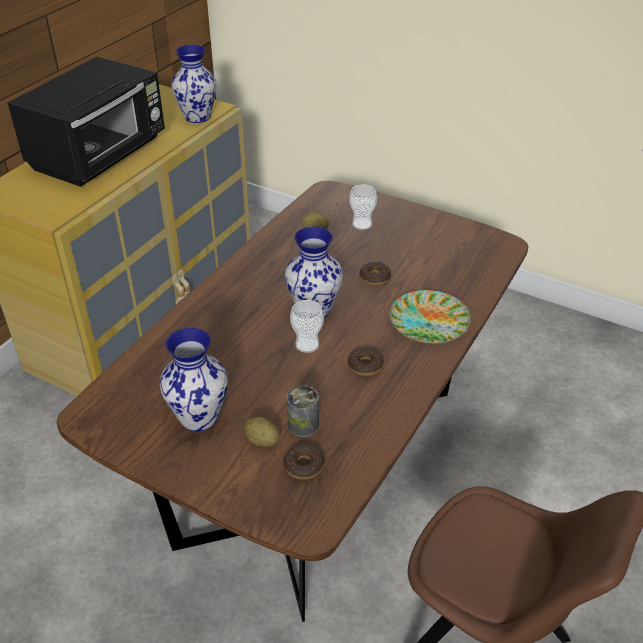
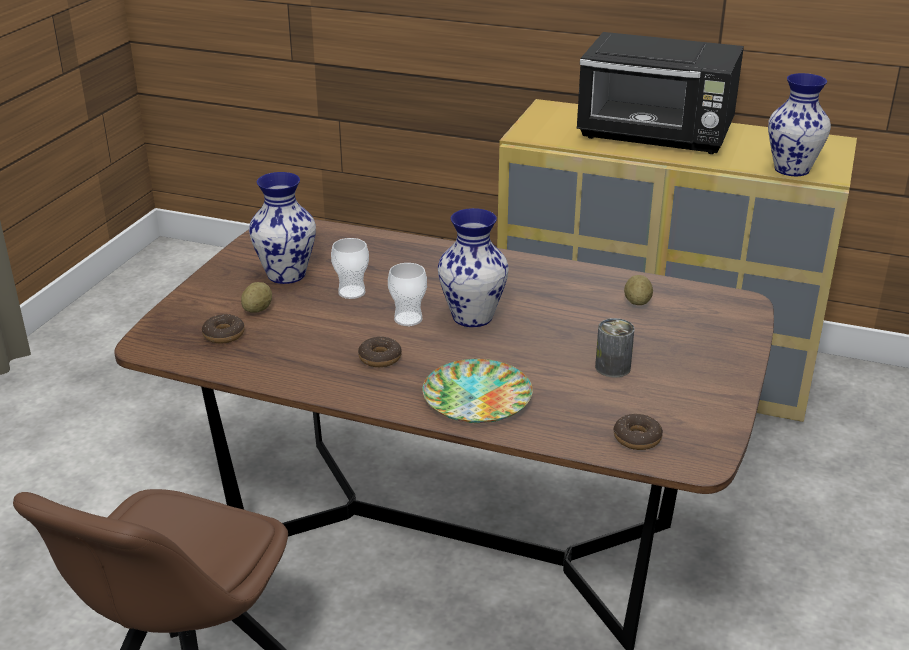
camera: 80 degrees right, 10 degrees down
(303, 425) = (280, 329): can -> can (612, 367)
(362, 224) = (675, 334): cup -> cup (352, 292)
(375, 278) = (553, 352): donut -> donut (637, 438)

